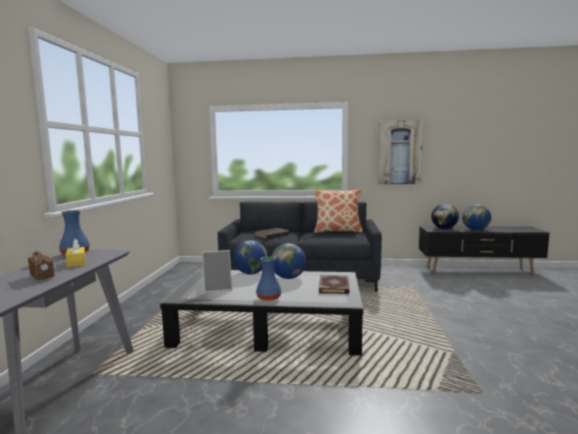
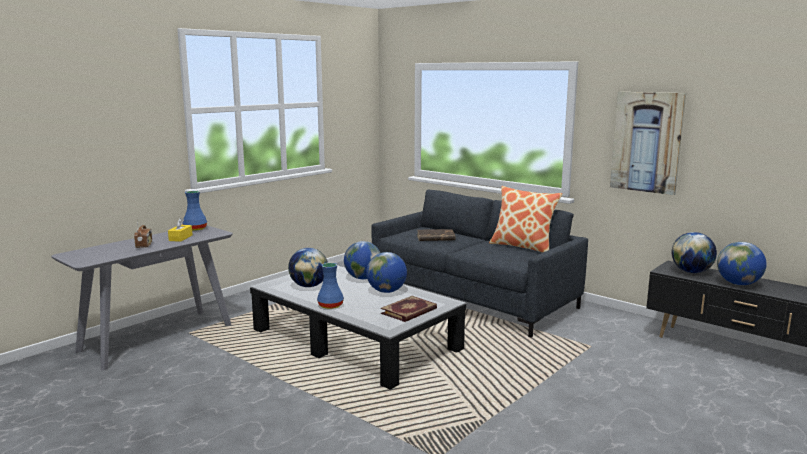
camera: 35 degrees right, 5 degrees up
(218, 288) = (309, 286): picture frame -> globe

